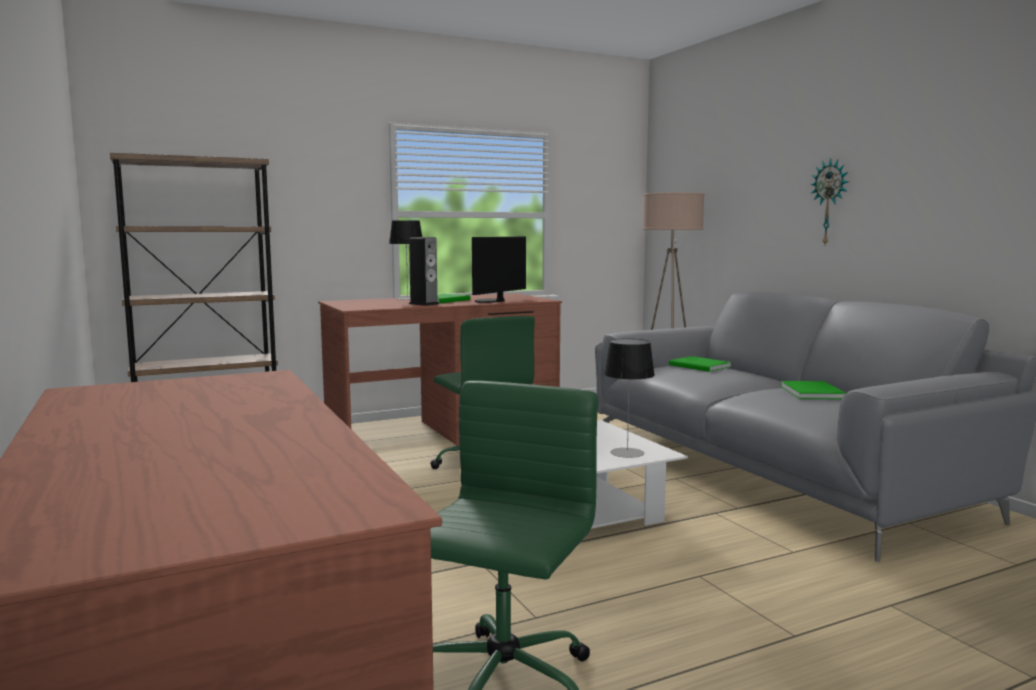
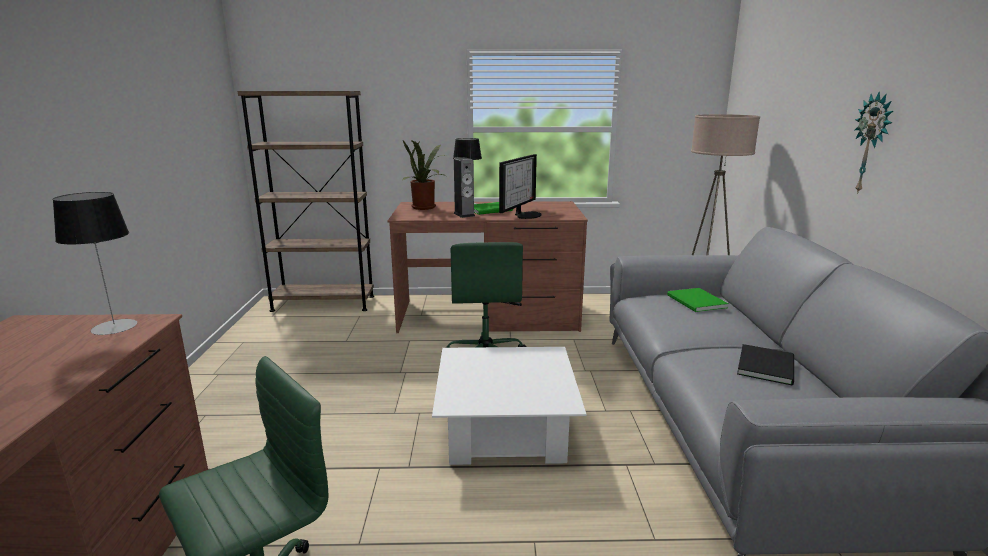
camera: 25 degrees right, 10 degrees up
(364, 302) = (426, 208): none -> potted plant
(492, 301) = (525, 215): monitor -> monitor turned 150 degrees clockwise
(627, 453) = (536, 397): table lamp -> table lamp (114, 327)
(813, 392) = (767, 366): green book -> black book

